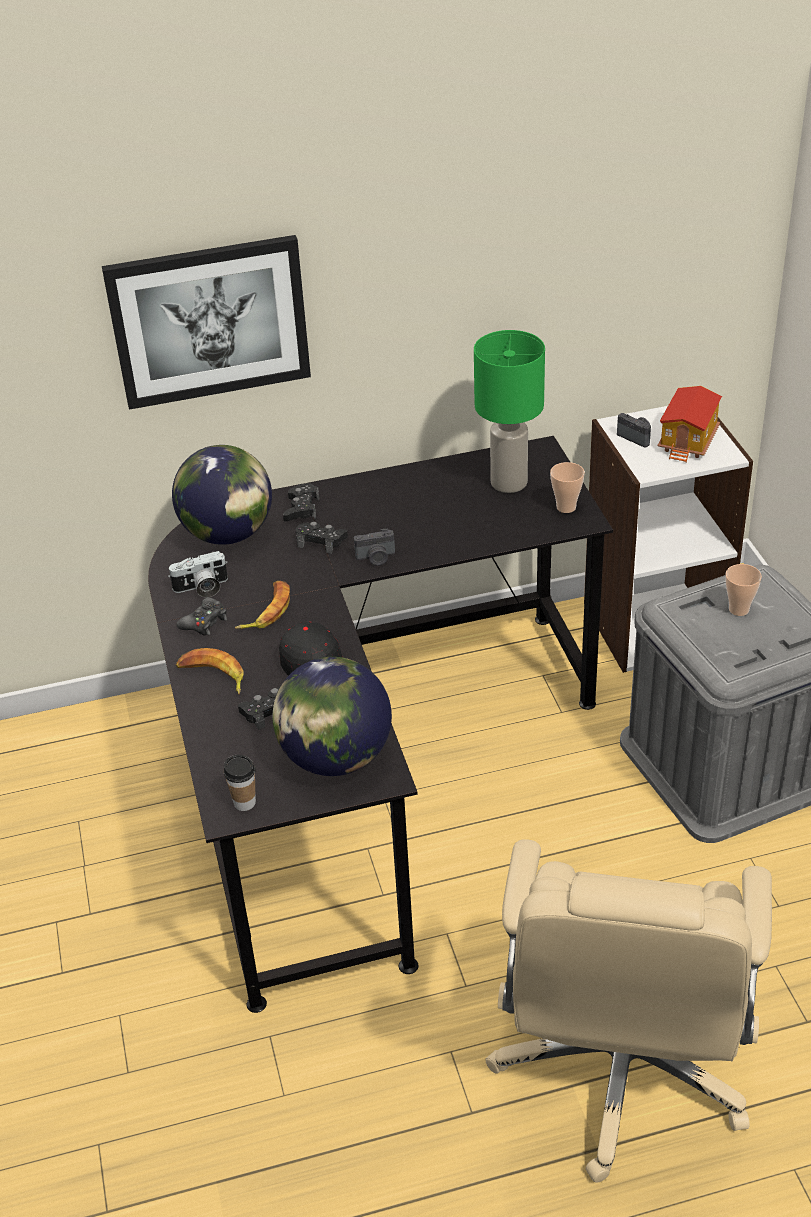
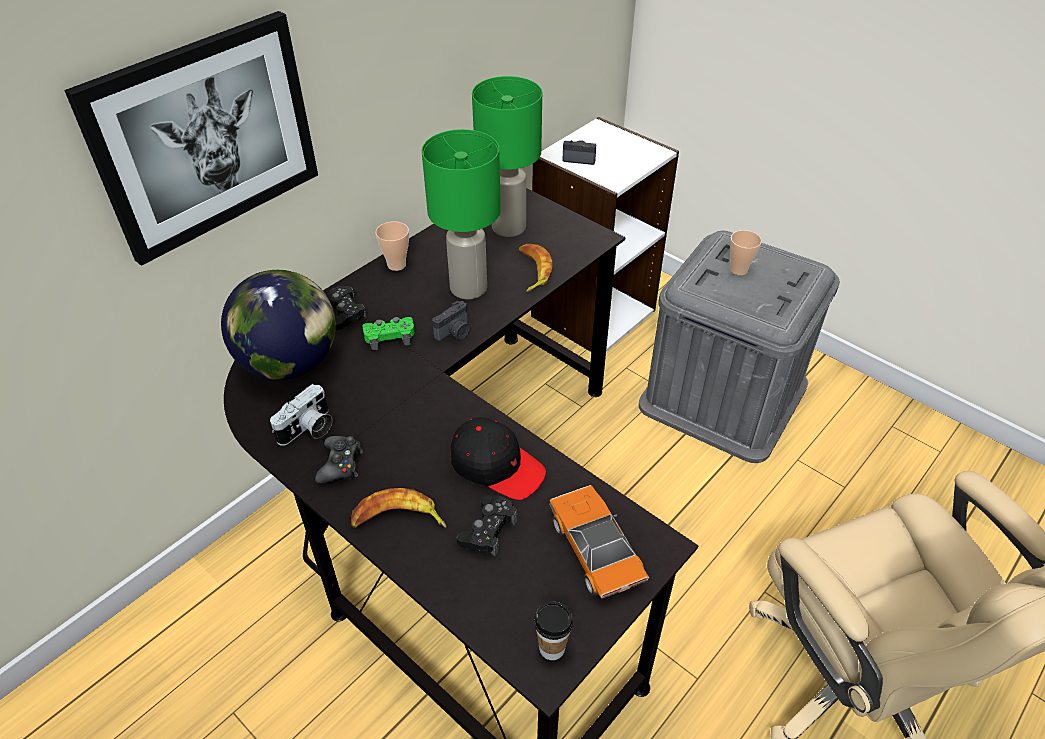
camera: 35 degrees left, 5 degrees up
(267, 610) = (395, 425): banana -> banana (532, 271)
(321, 541) = (389, 336): black game controller -> green game controller
(335, 758) = (595, 549): globe -> toy car
(422, 525) = (469, 288): none -> green table lamp
(566, 507) = (573, 232): cup -> cup (396, 265)
(689, 441) = (621, 150): toy house -> none

